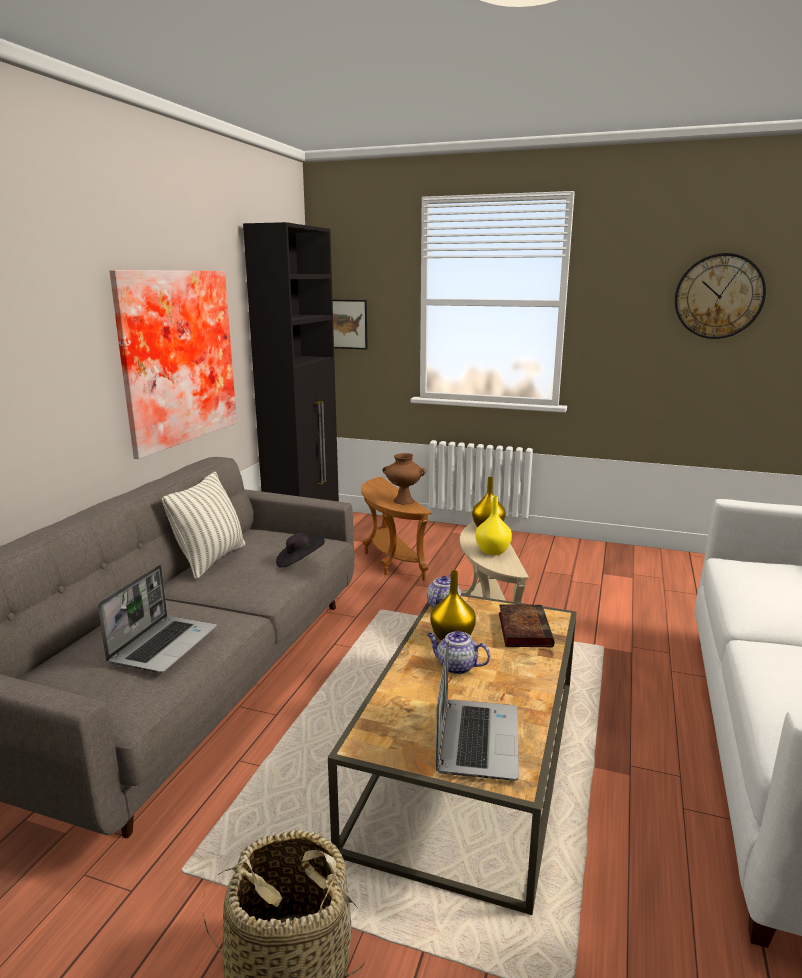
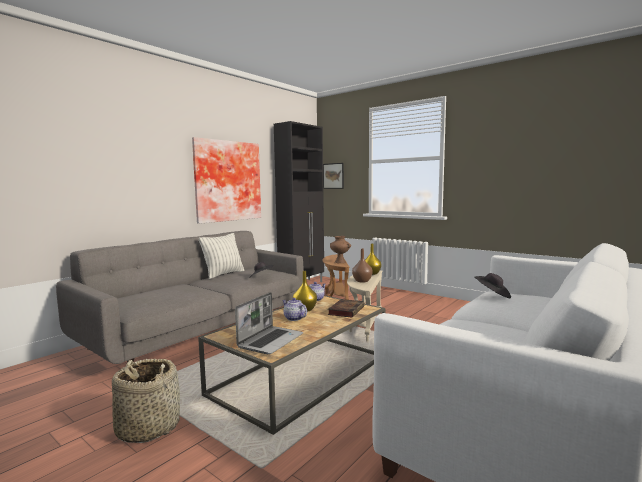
camera: 20 degrees right, 10 degrees down
(164, 645) = (170, 294): laptop -> none
(492, 551) = (362, 281): yellow vase -> brown vase
(719, 296) = (533, 146): wall clock -> none
(754, 579) = (492, 295): none -> black hat

